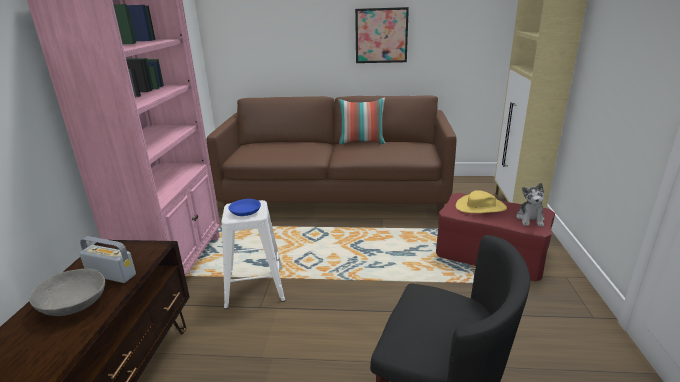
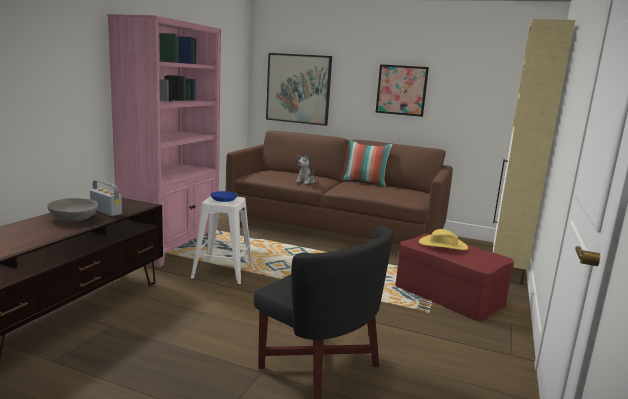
camera: 15 degrees right, 10 degrees down
(264, 45) = (298, 89): none -> picture
(530, 219) = (483, 260): plush toy -> plush toy (306, 182)

